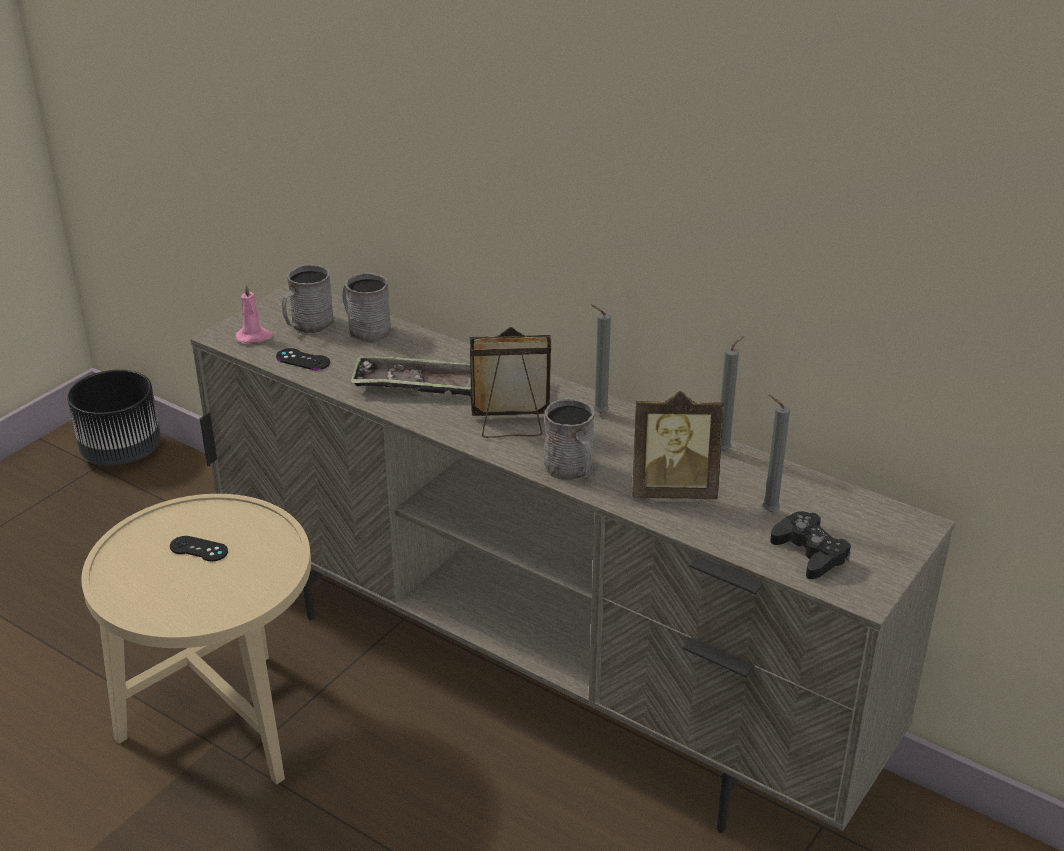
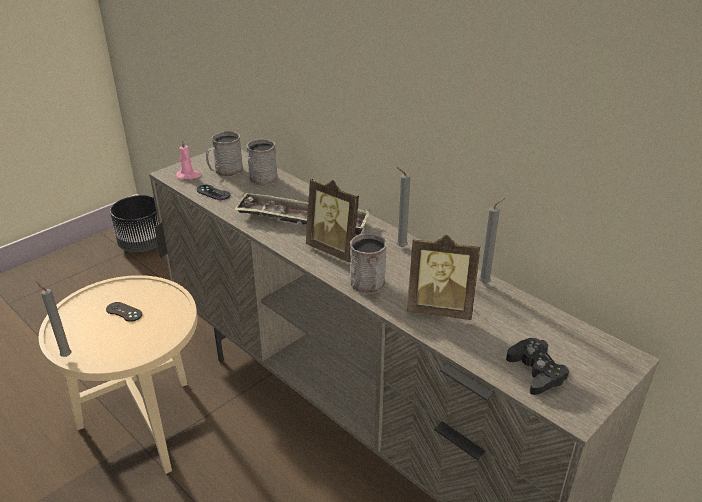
camera: 10 degrees right, 0 degrees up
(511, 426) = (336, 250): picture frame -> picture frame turned 150 degrees counterclockwise
(767, 511) = (508, 333): grey candle -> grey candle (65, 355)

